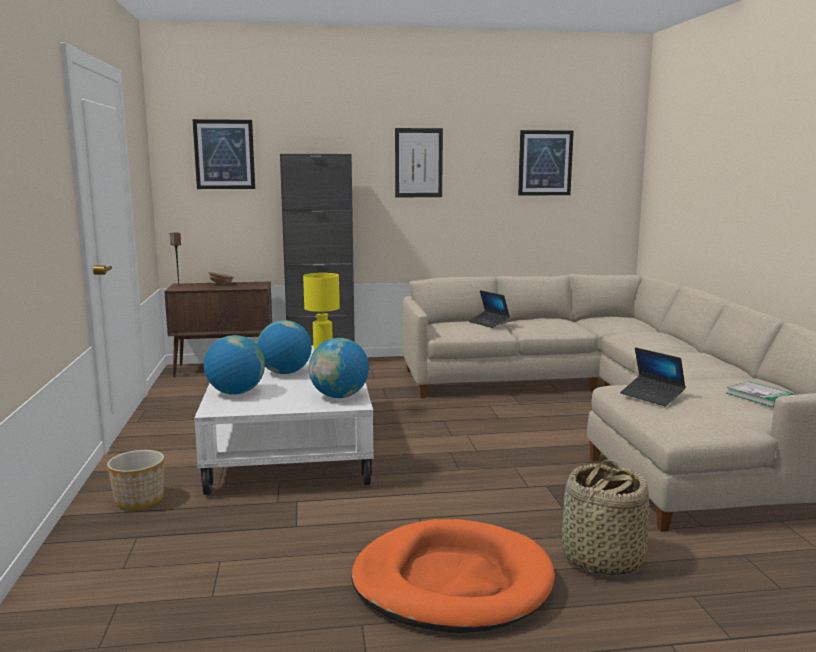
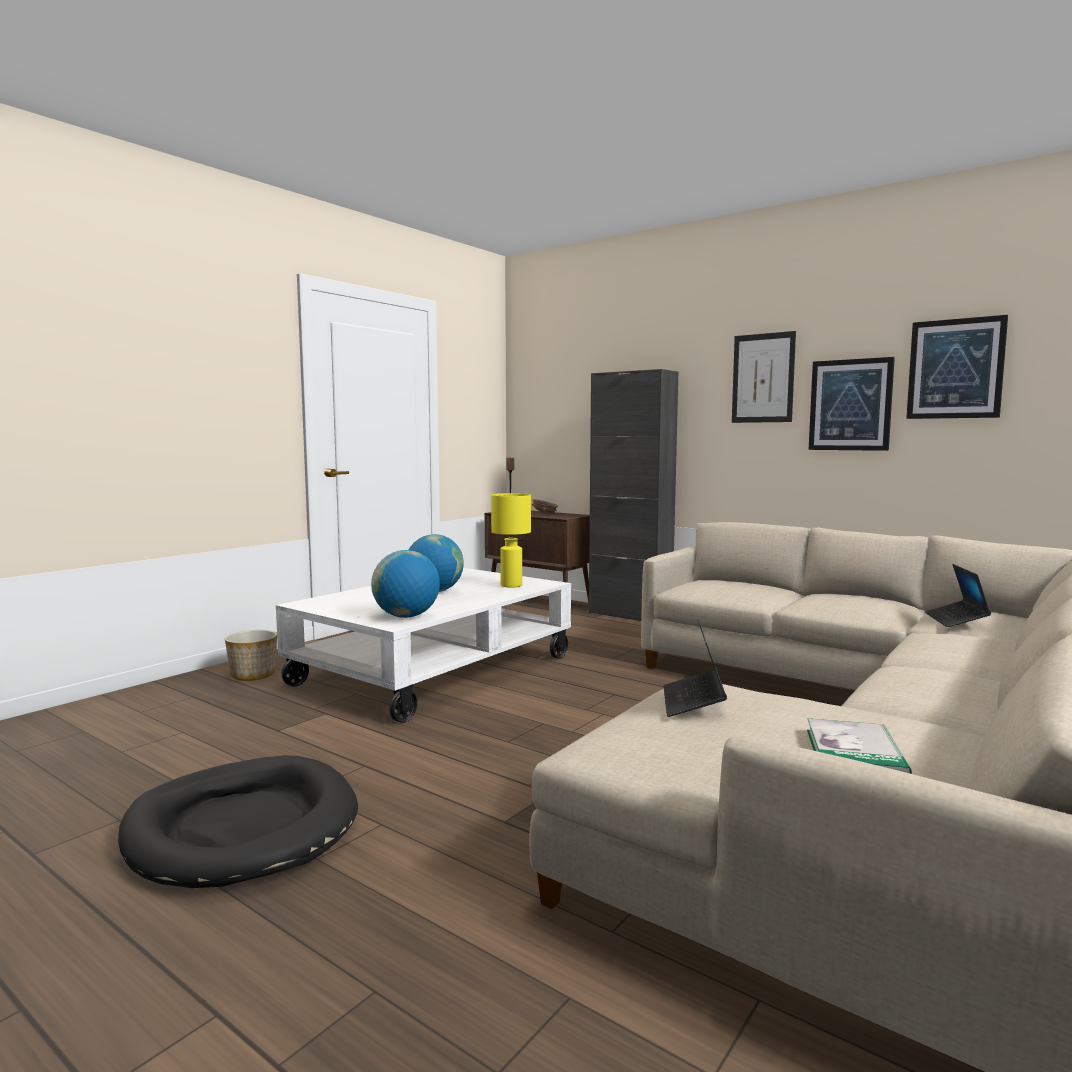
camera: 45 degrees right, 5 degrees down
(224, 154) = (563, 379): picture -> picture (850, 405)
(235, 393) = (353, 596): globe -> none
(452, 582) = (242, 828): orange dog bed -> black dog bed
(489, 323) = (767, 589): laptop -> laptop (956, 620)
(601, 559) = (399, 889): basket -> none

